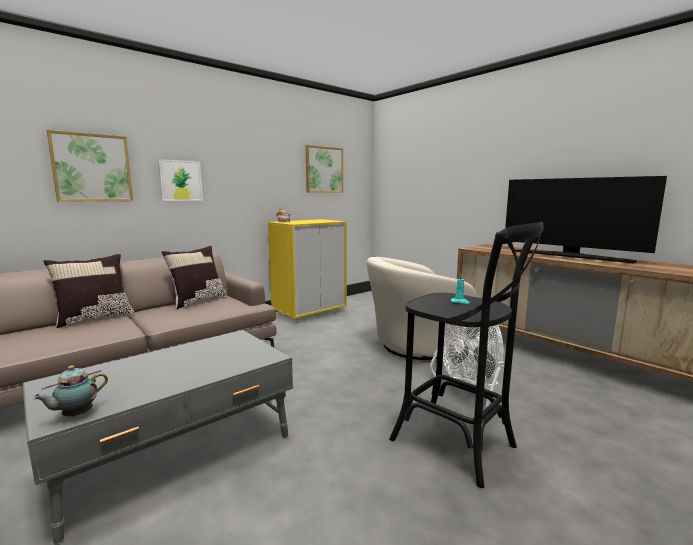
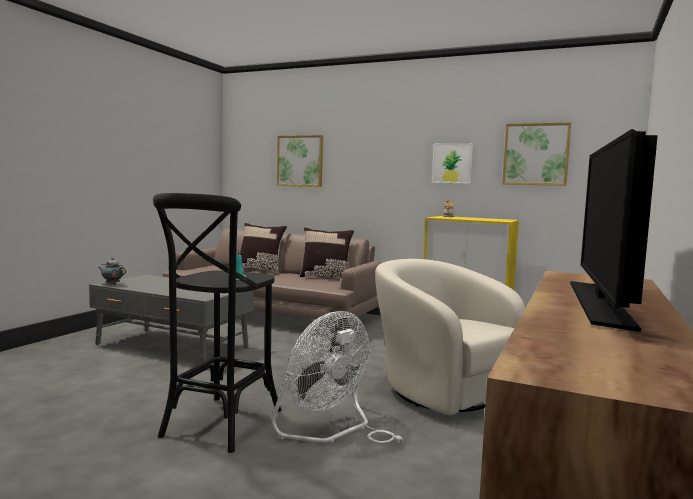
camera: 65 degrees right, 5 degrees down
(180, 180) = (359, 170): picture -> picture (452, 163)

